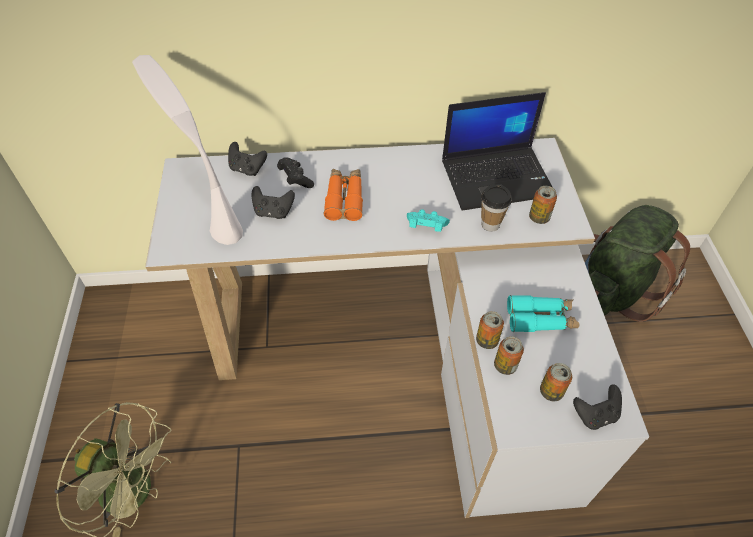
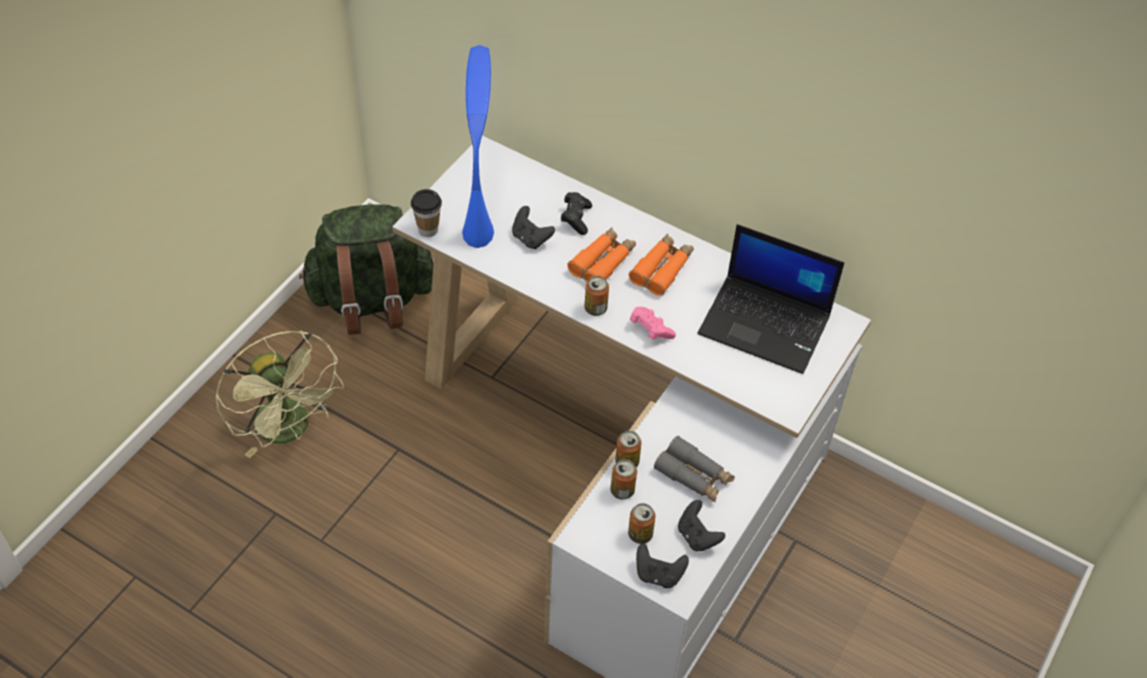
camera: 35 degrees right, 0 degrees up
(205, 204) = (480, 198): white table lamp -> blue table lamp
(247, 169) = (542, 185): black game controller -> black game controller (697, 536)
(391, 180) = (662, 269): none -> orange binoculars
(426, 227) = (650, 330): turquoise game controller -> pink game controller
(490, 224) = (711, 362): cup -> cup (428, 230)
(539, 217) = (764, 383): can -> can (595, 308)
(540, 318) = (694, 476): turquoise binoculars -> grey binoculars
(613, 290) = (914, 553): green backpack -> green backpack (372, 300)

